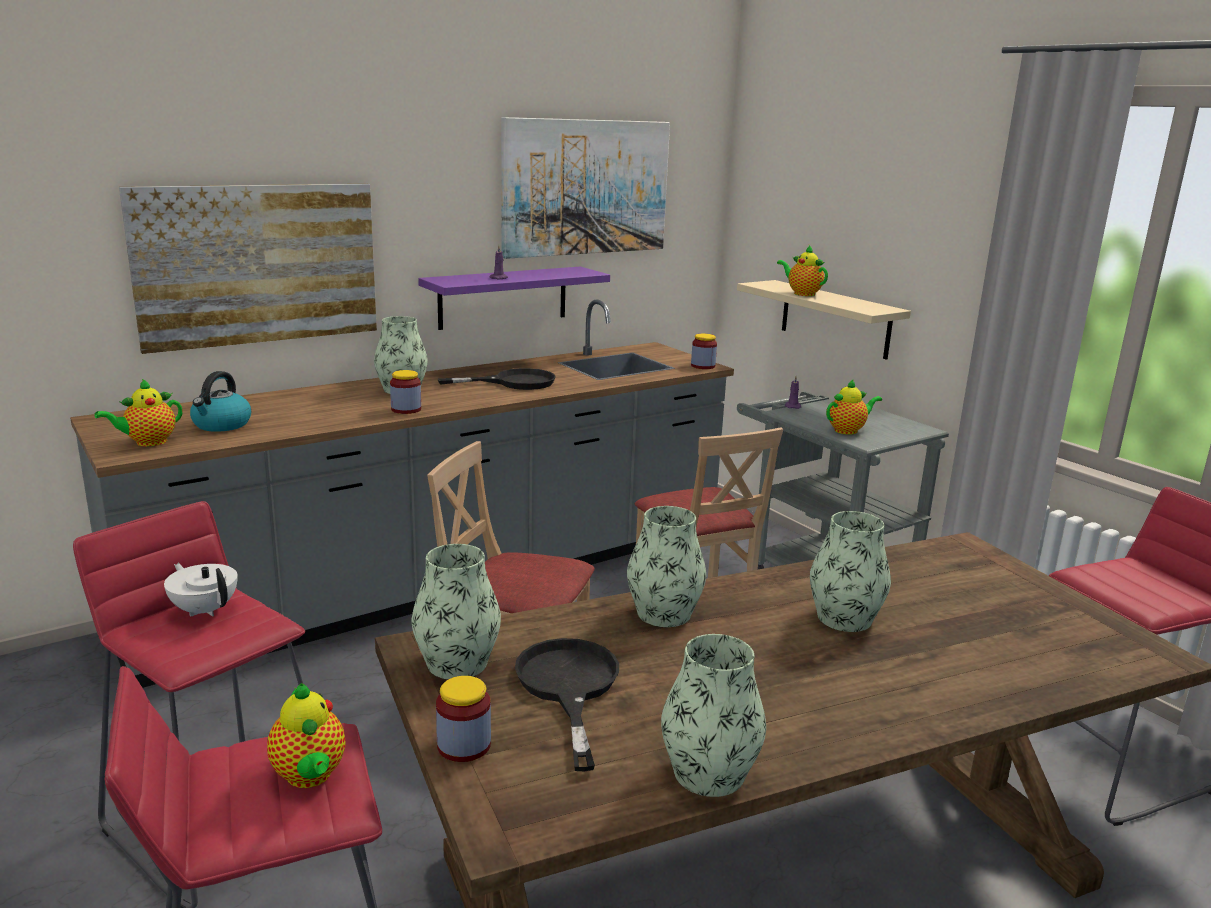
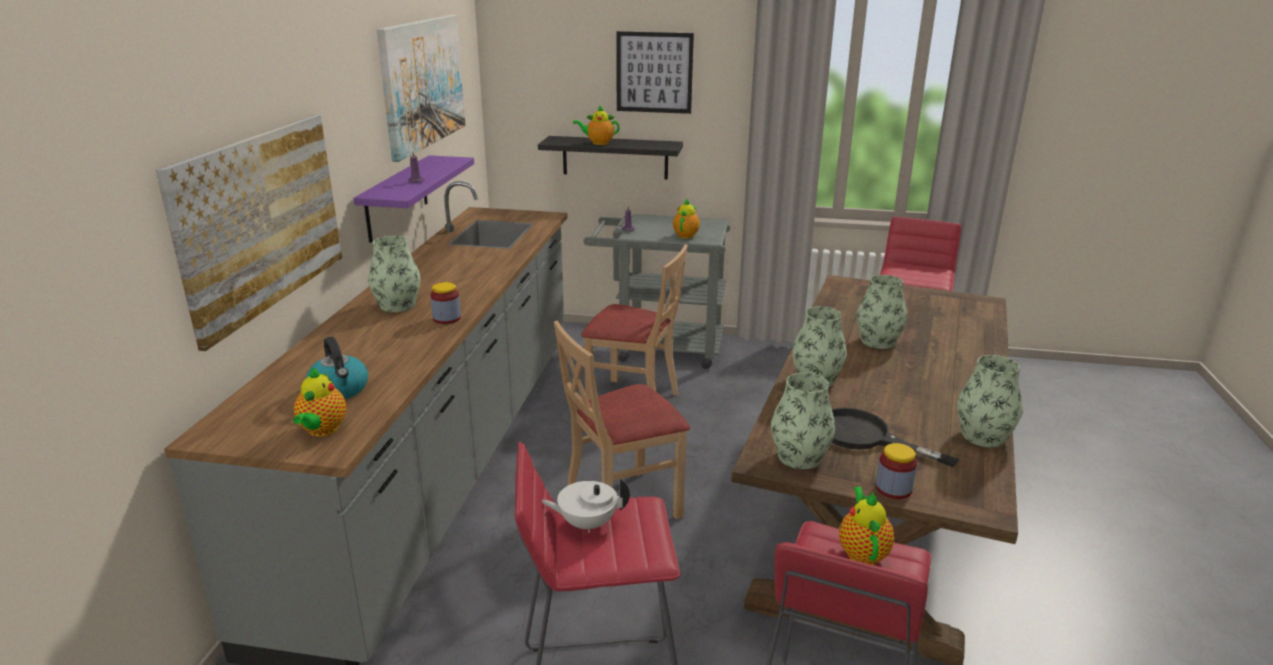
camera: 45 degrees left, 5 degrees up
(310, 777) = (862, 552): teapot -> teapot turned 105 degrees counterclockwise
(514, 382) = (461, 270): black frying pan -> none
(703, 366) = (546, 216): jar -> none
(835, 319) = (615, 157): beige shelf -> black shelf
(890, 212) = (654, 72): none -> picture

